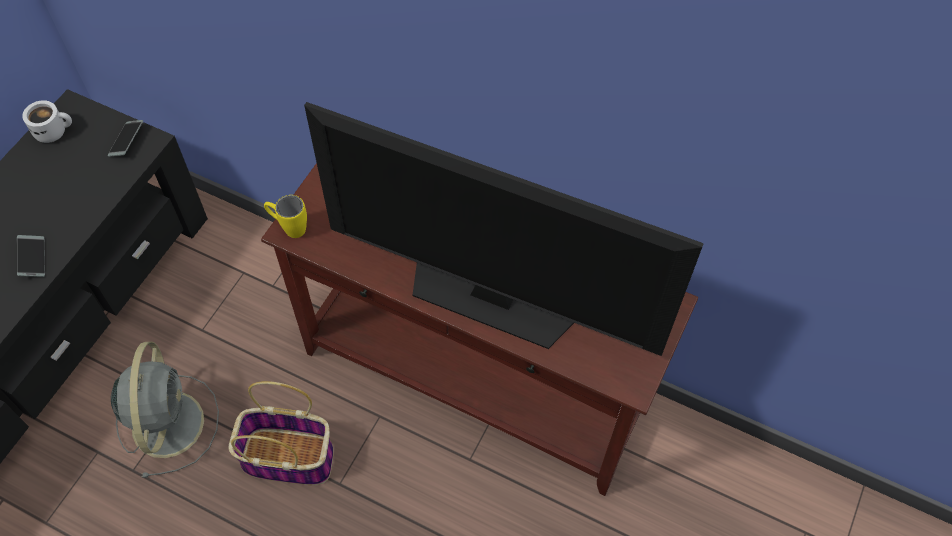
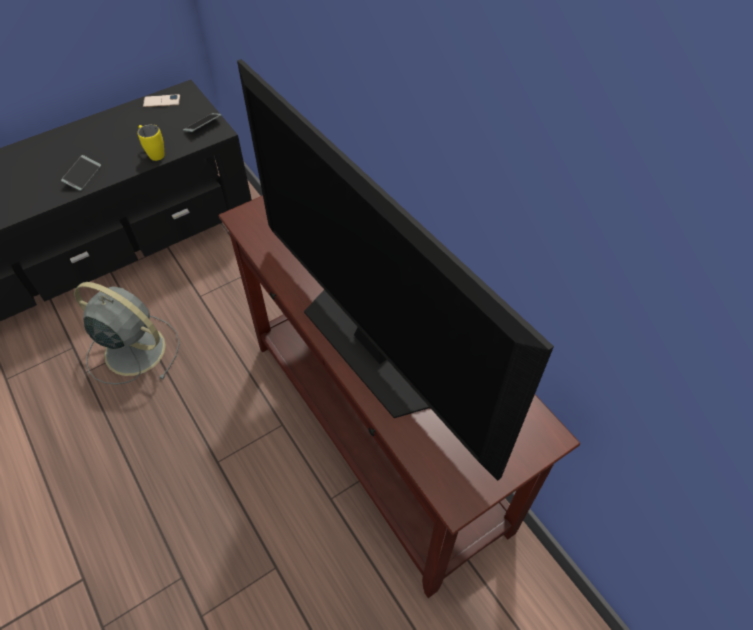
camera: 30 degrees right, 5 degrees down
(54, 131) = (161, 101): white mug -> phone
(168, 421) = (132, 349): grey fan -> grey fan turned 90 degrees counterclockwise
(289, 227) = (245, 215): yellow mug -> yellow mug (154, 153)
(290, 457) = (195, 421): basket -> none

